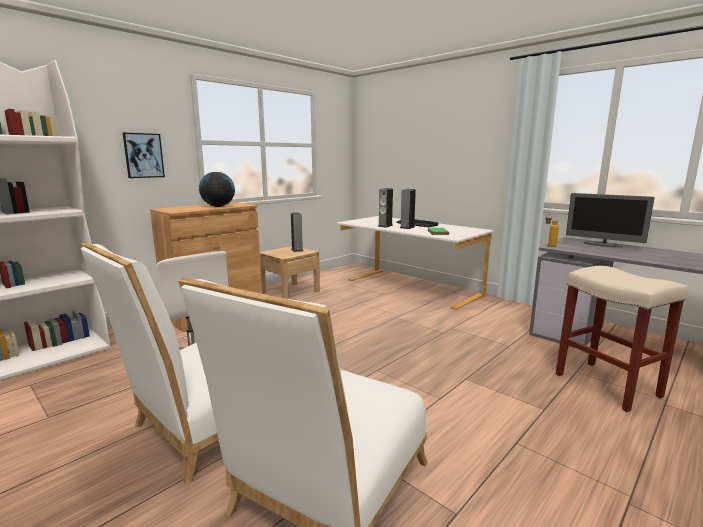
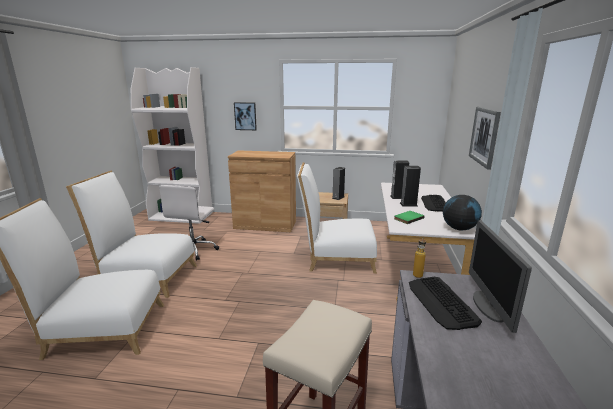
camera: 55 degrees right, 5 degrees up
(218, 206) = (267, 155): globe -> globe (459, 229)
(355, 306) = (336, 258): none -> white chair
(459, 154) = (484, 136): none -> picture
(594, 249) = (441, 302): none -> keyboard

